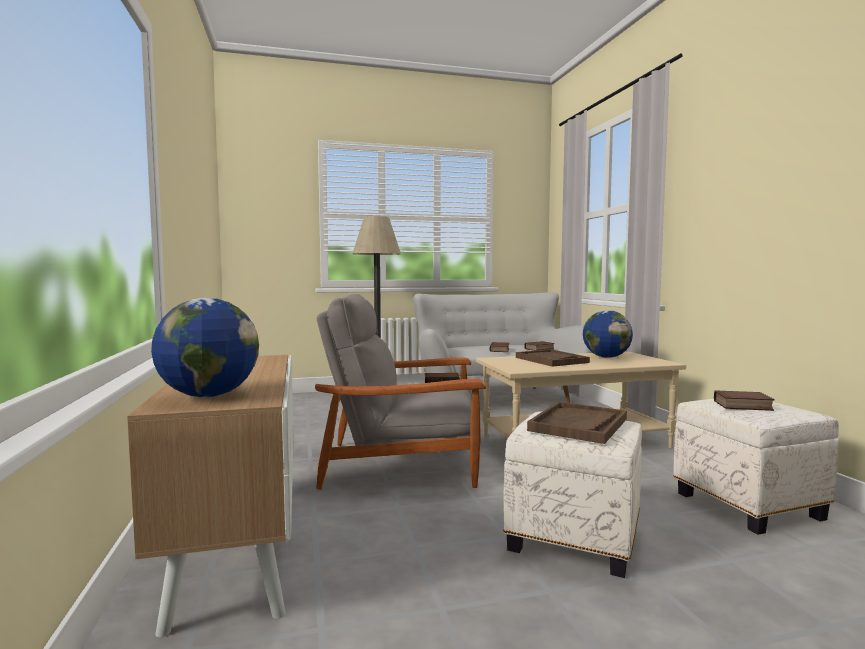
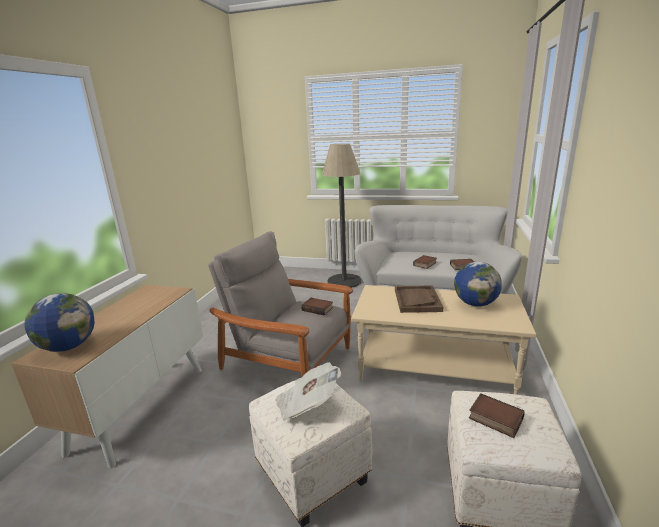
camera: 30 degrees right, 15 degrees up
(578, 425) = (307, 404): brown tray -> newspaper

